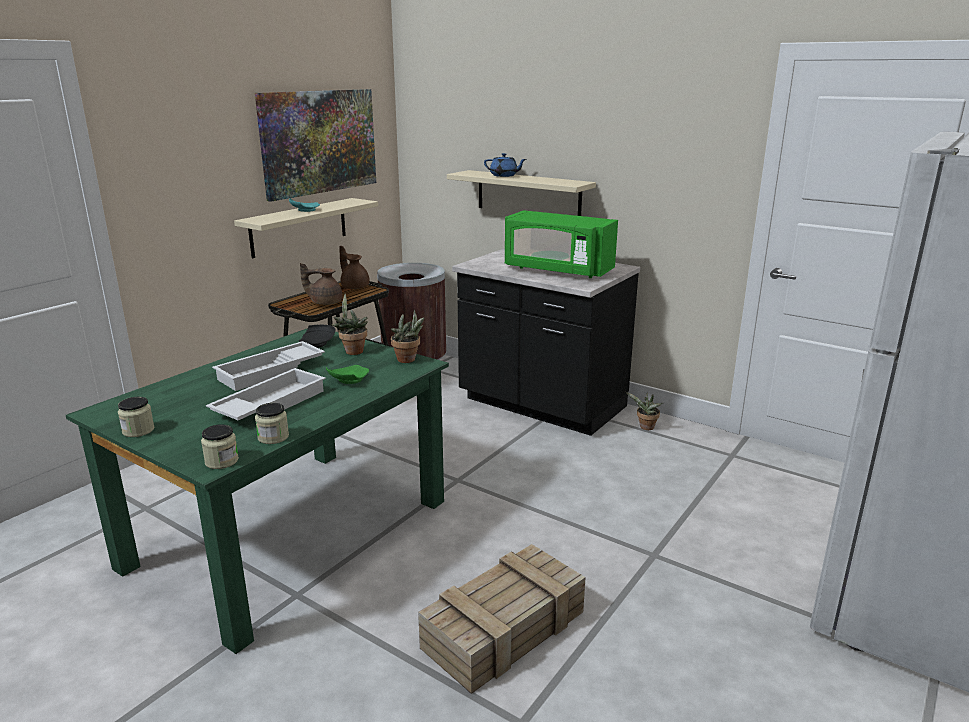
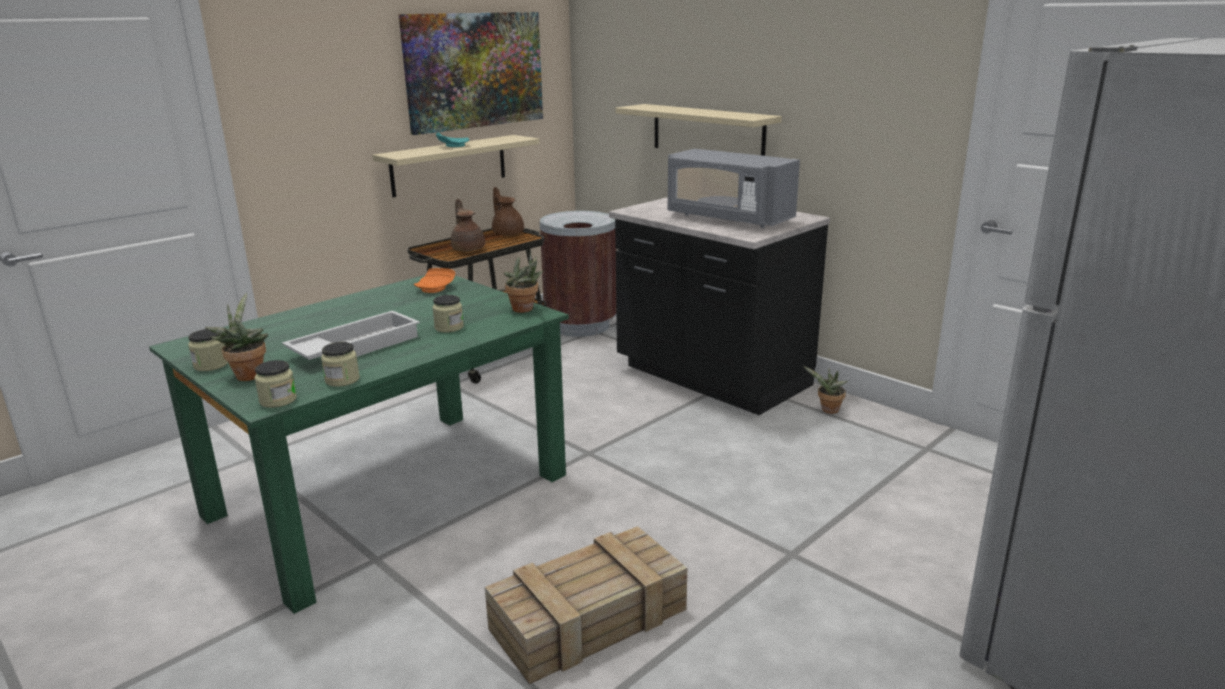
camera: 10 degrees right, 0 degrees up
(271, 372) = (372, 315): white tray -> none
(318, 343) = (436, 288): black plate -> orange plate
(325, 302) = (468, 248): brown teapot -> brown teapot turned 60 degrees clockwise
(348, 380) = (449, 327): green plate -> jar
(352, 351) = (468, 298): potted plant -> potted plant (248, 375)
(504, 175) = (679, 109): blue teapot -> none
(557, 270) = (727, 218): green microwave -> grey microwave

